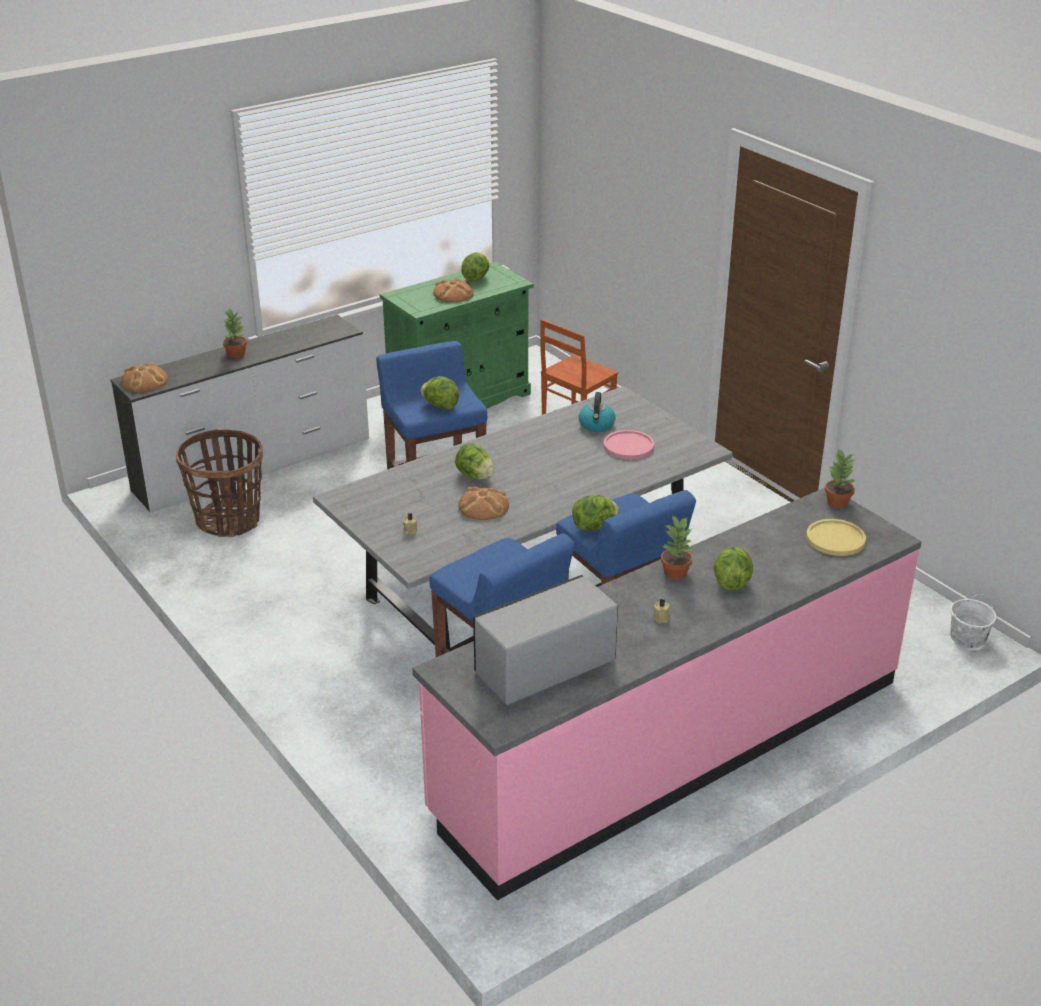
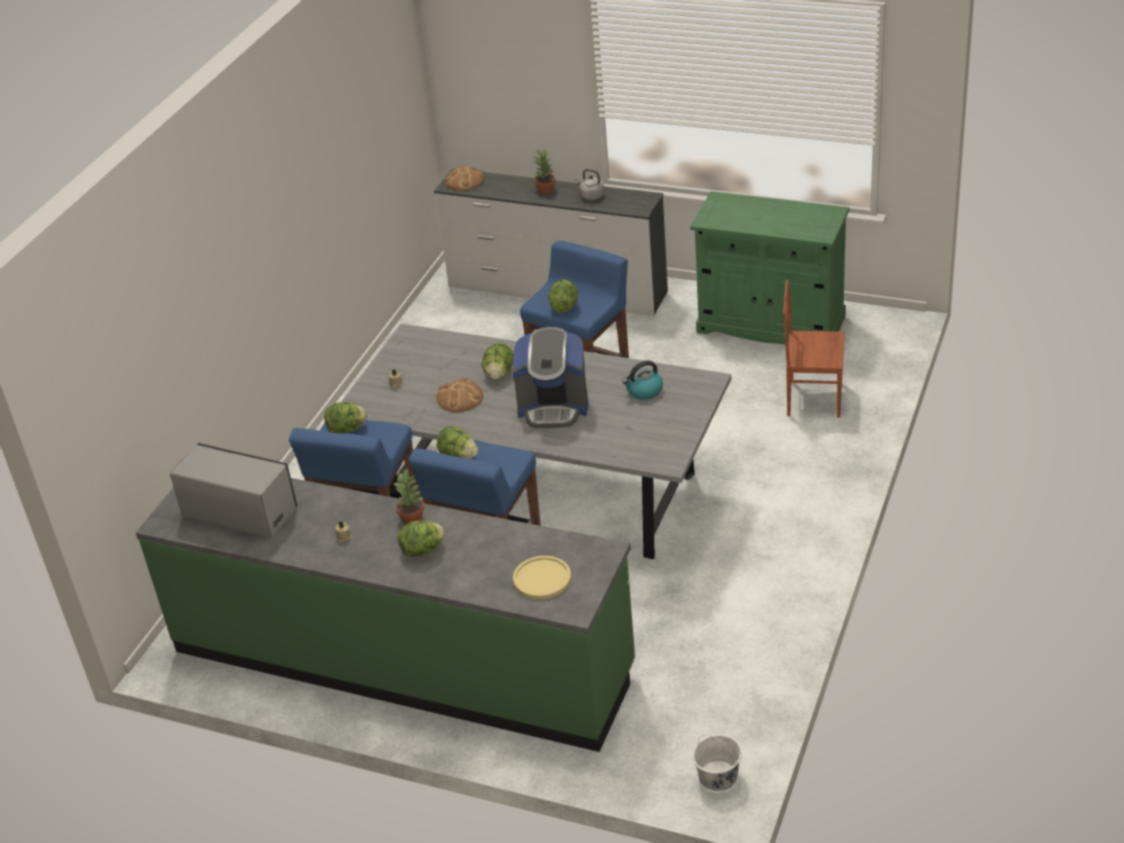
camera: 60 degrees right, 5 degrees up
(228, 521) = (475, 321): basket -> none
(285, 340) = (591, 196): none -> grey kettle
(453, 294) = (756, 219): bread -> none
(475, 278) = (801, 214): lettuce -> lettuce (347, 430)
(562, 469) = (553, 407): none -> coffee machine
(628, 446) = (627, 421): pink plate -> none
(671, 746) = (402, 659): pink counter -> green counter
(837, 502) = (606, 557): potted plant -> none

